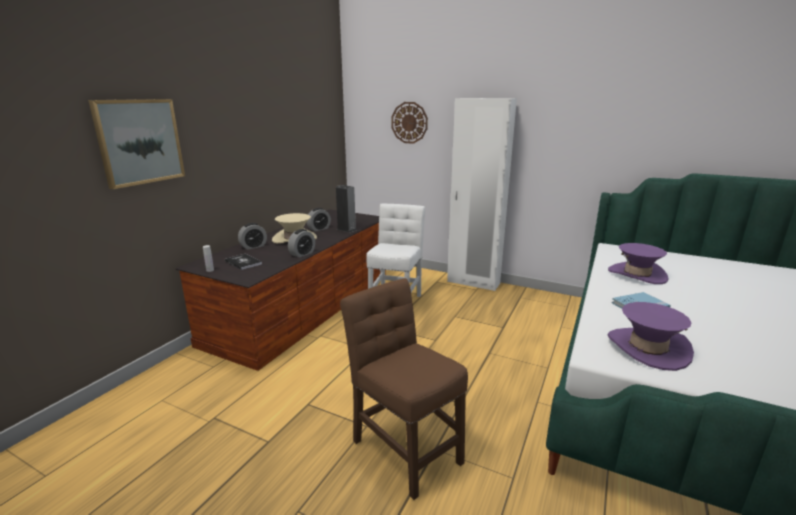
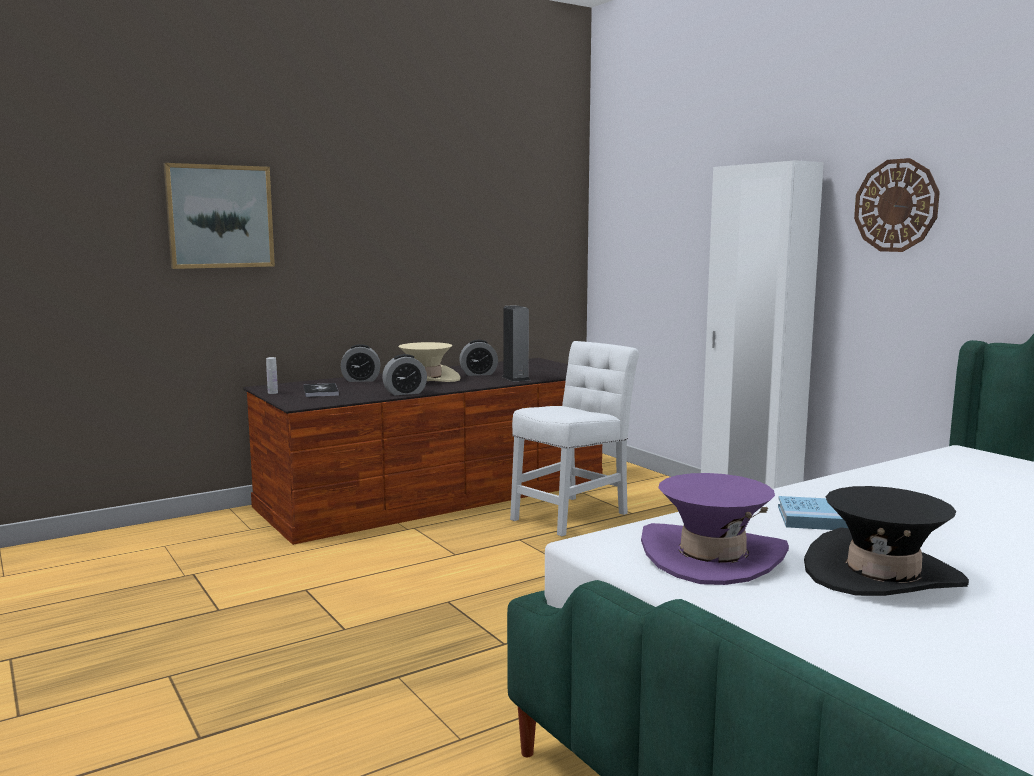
camera: 30 degrees right, 10 degrees down
(404, 447) = (361, 662): brown chair -> none
(409, 122) = (670, 216): wall clock -> wall clock (896, 205)
(637, 274) = (927, 488): purple hat -> none
(716, 338) = (883, 575): none -> black hat

